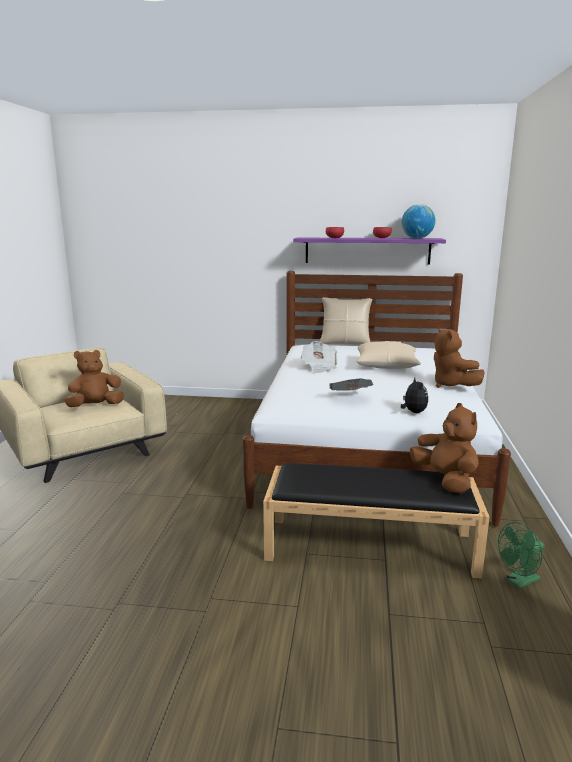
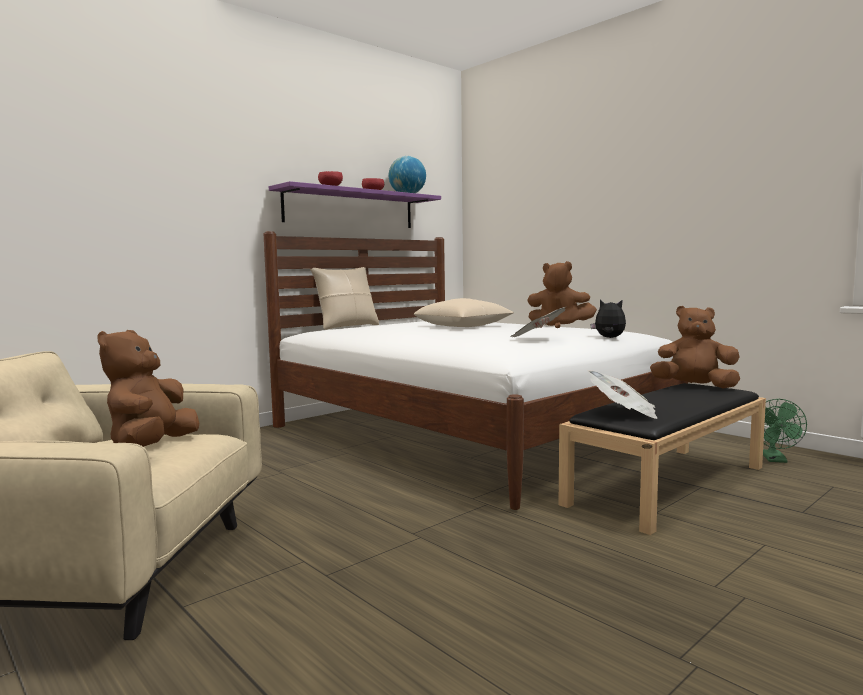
camera: 50 degrees left, 10 degrees down
(319, 367) = (416, 334): newspaper -> newspaper (623, 413)

